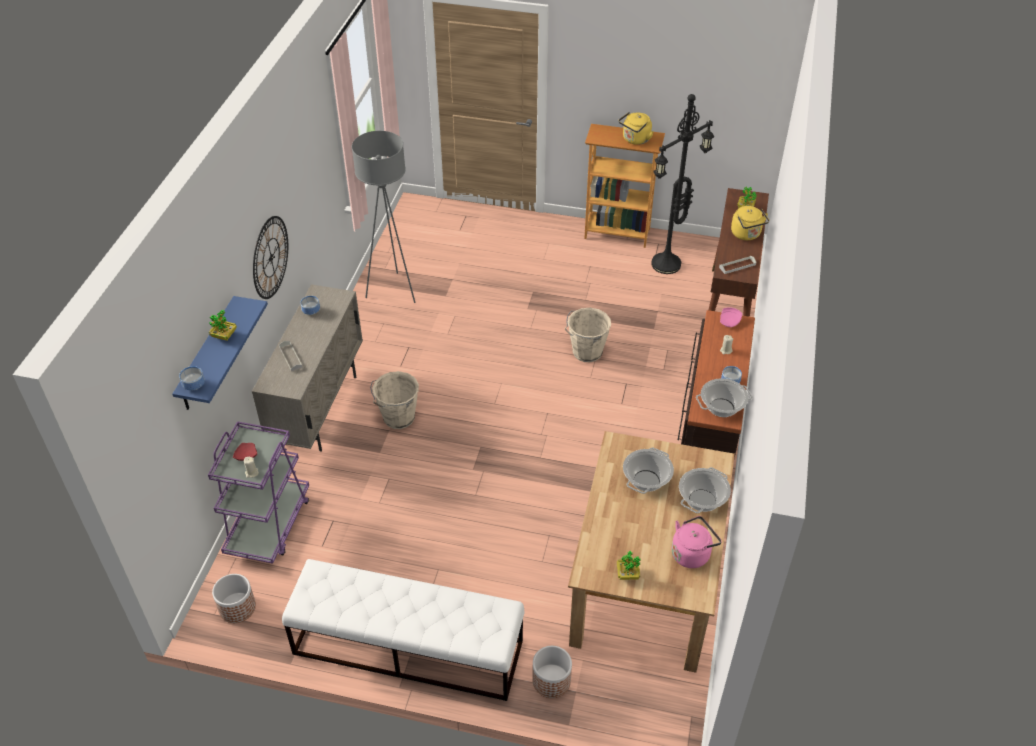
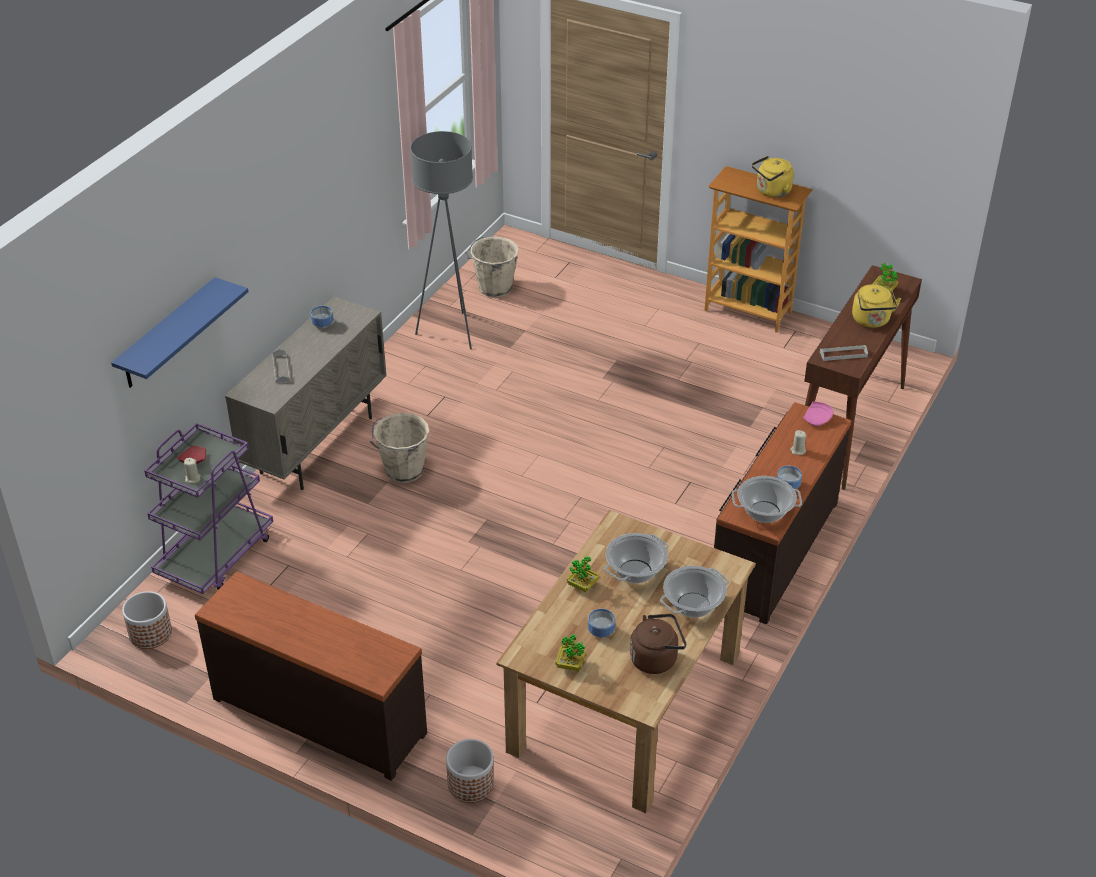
camera: 15 degrees right, 5 degrees down
(193, 386) = (135, 358): bowl -> bowl (600, 631)
(224, 336) = (188, 315): potted plant -> potted plant (582, 585)
(270, 257) = (276, 248): wall clock -> none
(407, 647) = (320, 714): white bench -> brown dresser
(586, 352) = (654, 439): beige bucket -> beige bucket (493, 288)
(666, 266) = (795, 358): black floor lamp -> none
(692, 553) = (656, 658): pink kettle -> brown kettle

